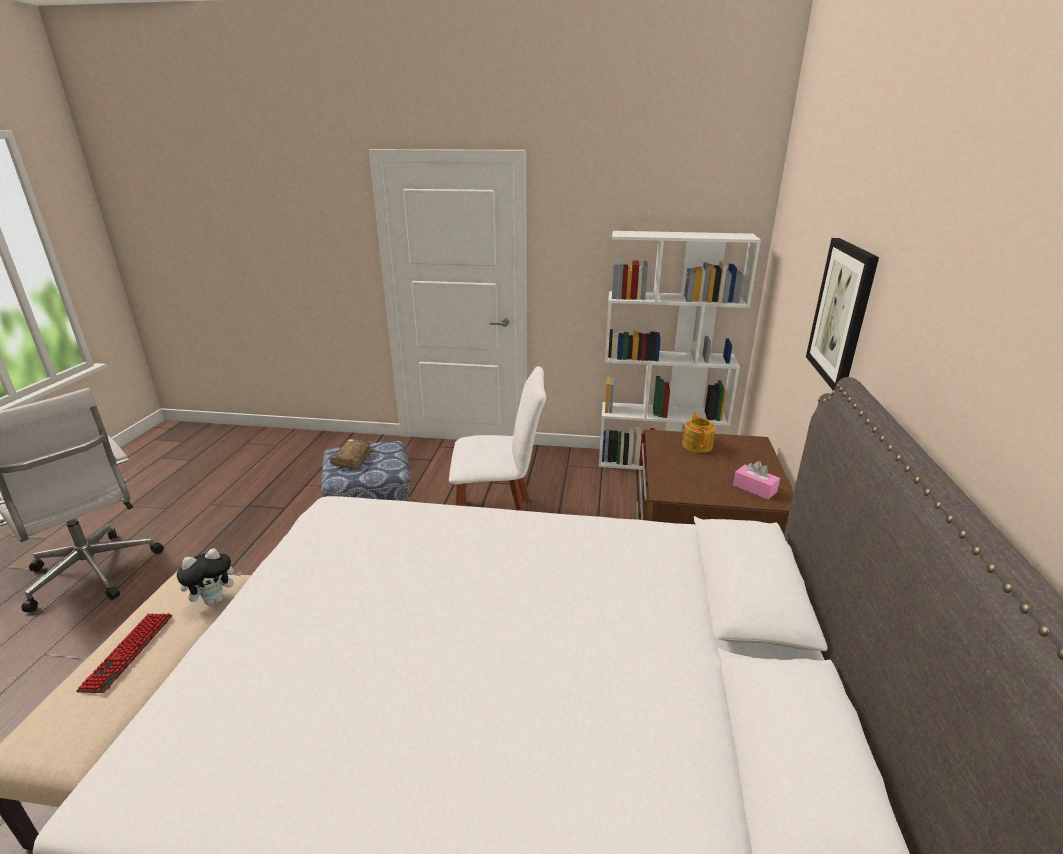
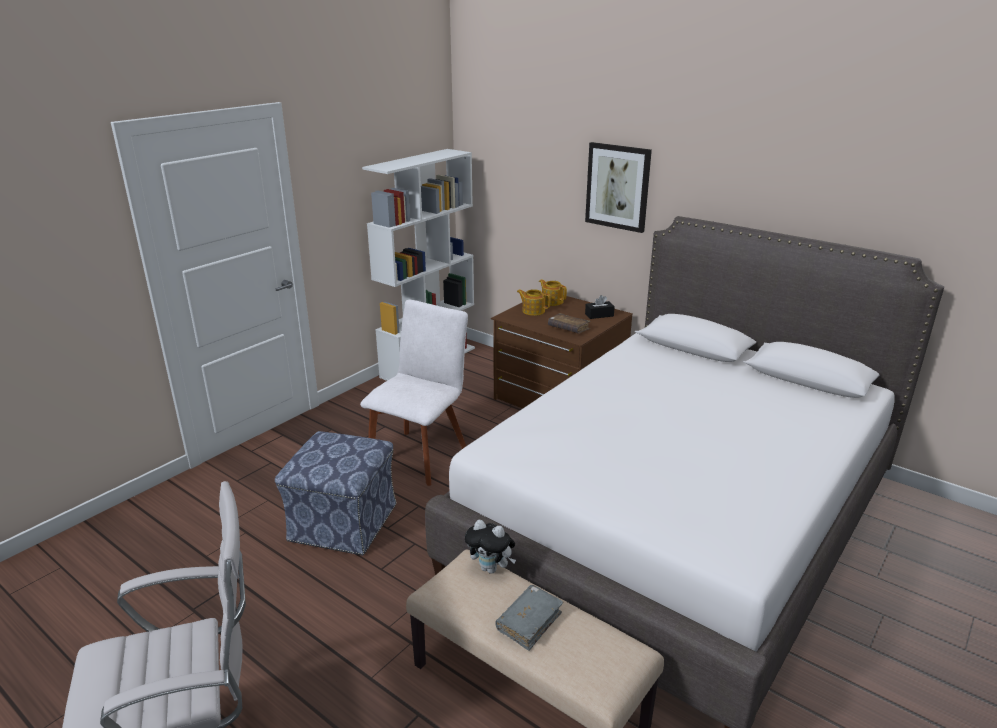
camera: 60 degrees left, 0 degrees up
(128, 652) = (529, 622): keyboard -> grey book
(215, 599) = (491, 568): plush toy -> plush toy turned 120 degrees clockwise
(352, 459) = (329, 460): brown book -> brown book (568, 328)
(741, 448) = (552, 301): none -> teapot
(754, 488) = (599, 315): pink tissue box -> black tissue box

